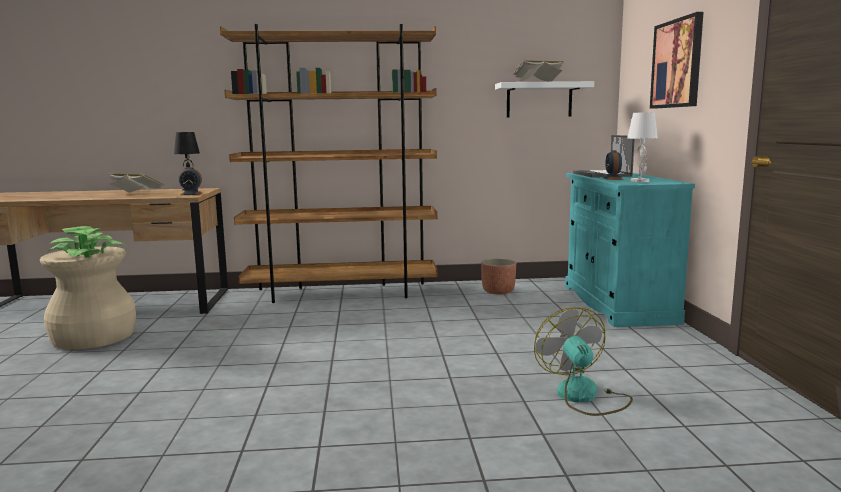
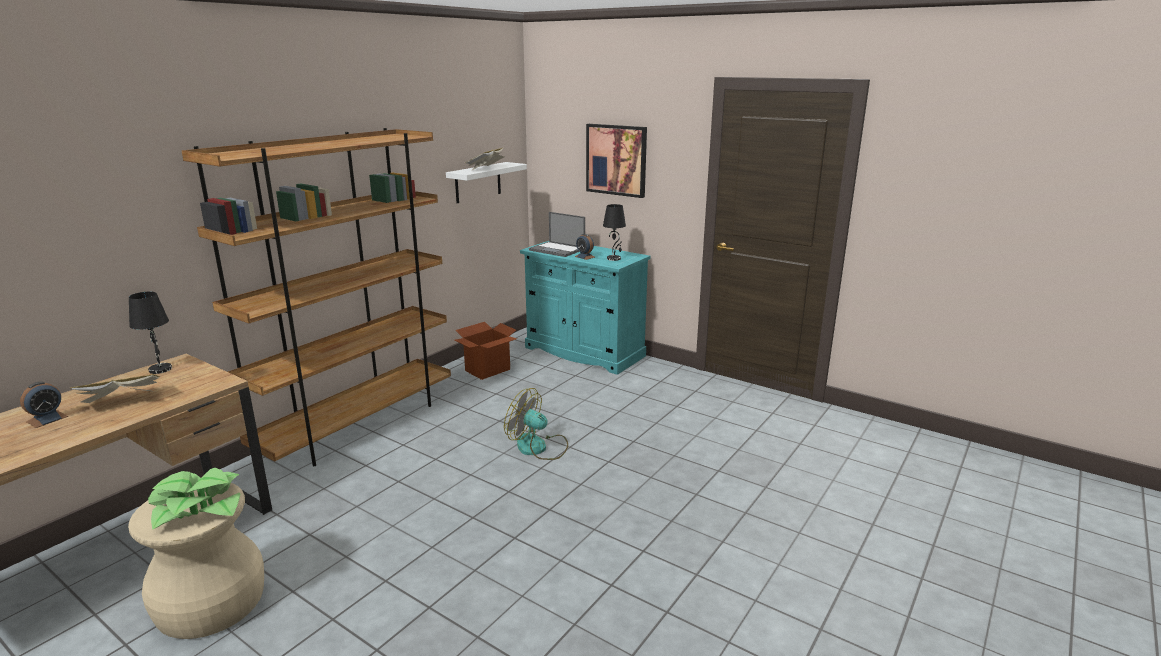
camera: 50 degrees left, 10 degrees up
(191, 194) = (209, 377): alarm clock -> alarm clock (47, 419)
(498, 291) = (487, 370): planter -> cardboard box
(584, 397) = (693, 436): fan -> fan (538, 447)
(640, 181) = (614, 258): white table lamp -> black table lamp

